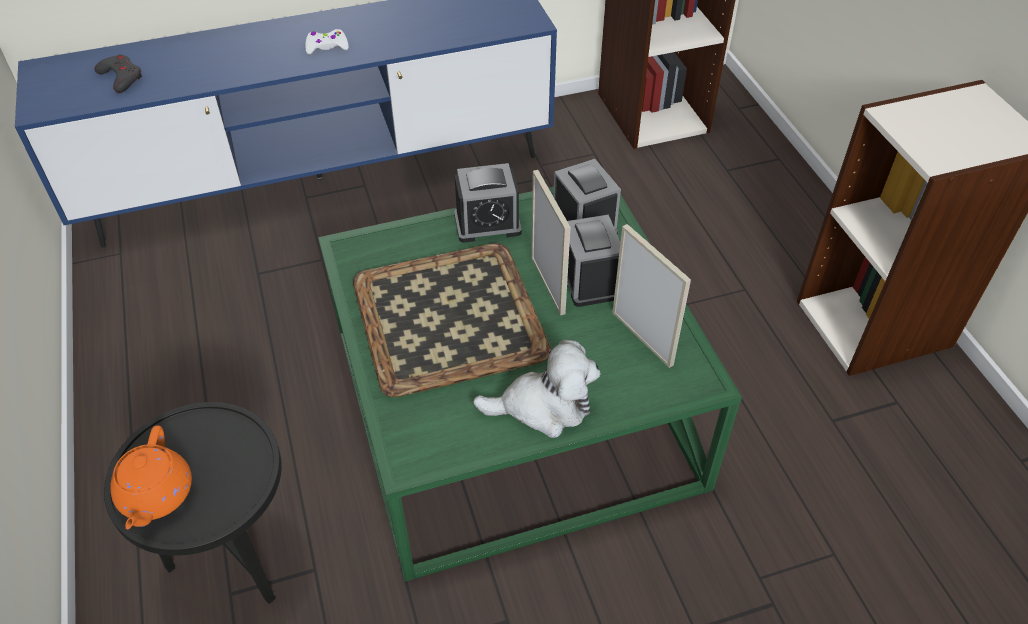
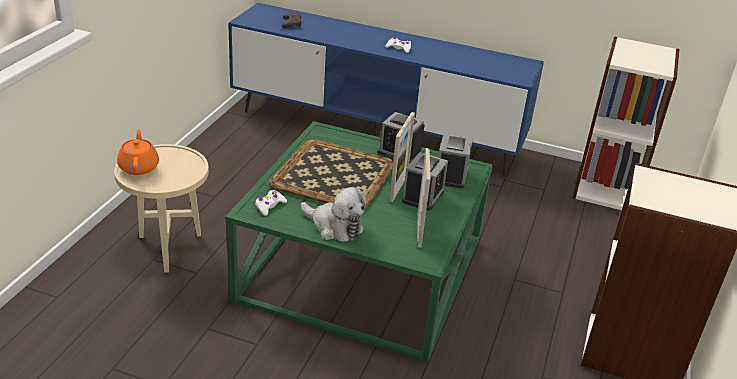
camera: 35 degrees right, 15 degrees down
(156, 496) = (139, 167): orange teapot -> orange teapot turned 135 degrees clockwise
(236, 562) = (168, 250): black side table -> beige side table
(424, 431) = (269, 206): none -> white game controller

